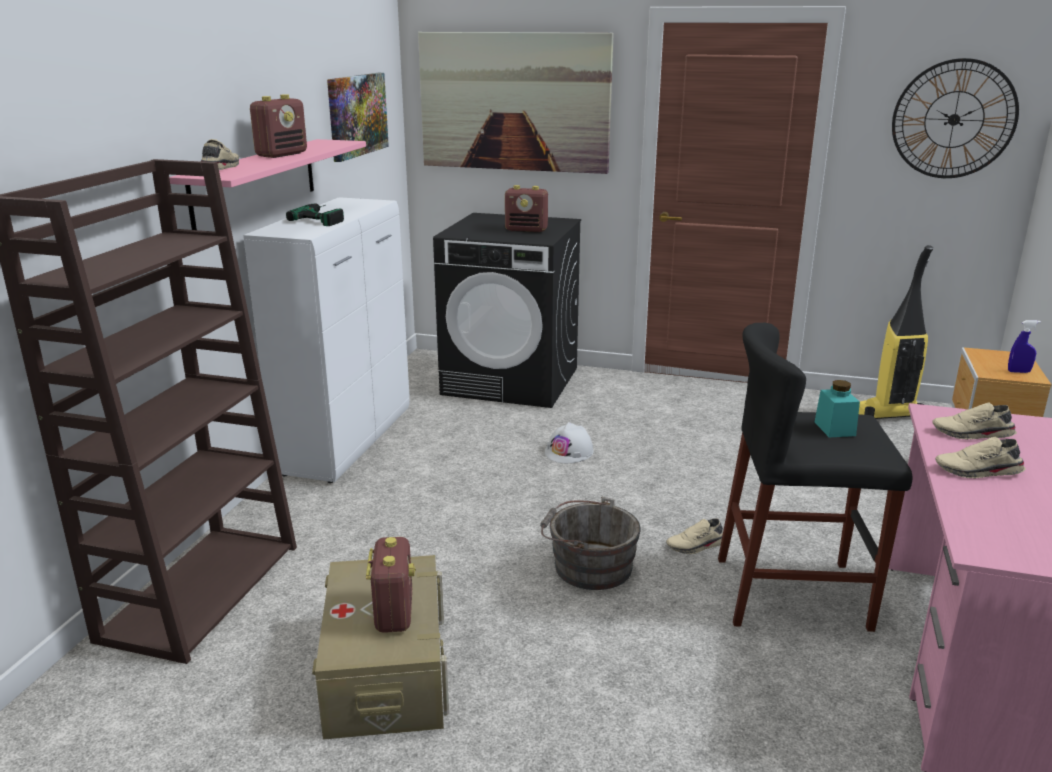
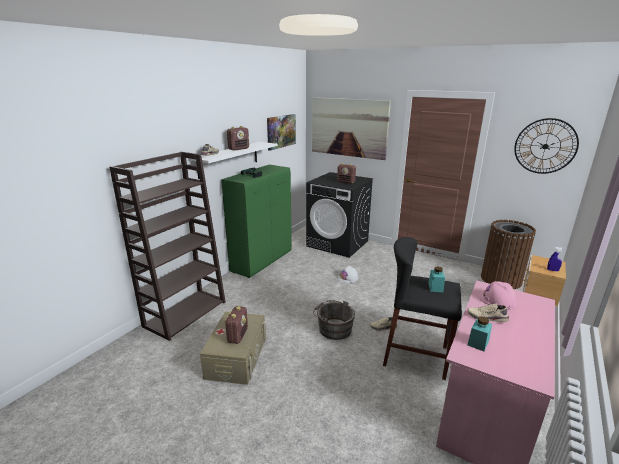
camera: 15 degrees right, 0 degrees up
(255, 183) = (229, 159): pink shelf -> white shelf
(347, 441) = (262, 261): white cabinet -> green cabinet
(884, 414) = (500, 279): vacuum cleaner -> brown trash can
(972, 434) = (497, 299): beige shoe -> pink hard hat
(993, 521) = (478, 343): none -> turquoise jar

